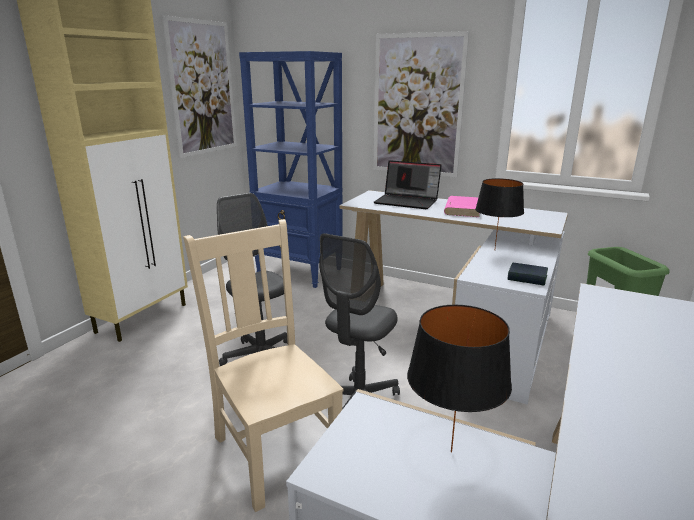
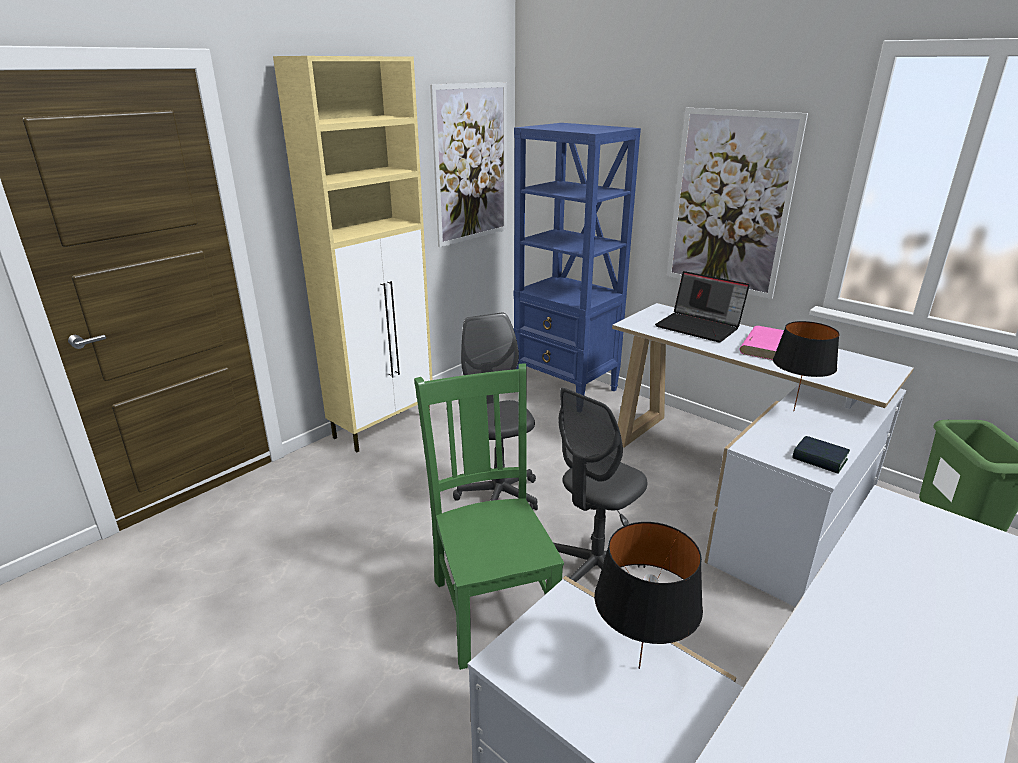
camera: 15 degrees right, 5 degrees up
(274, 450) = (492, 606): beige chair -> green chair

